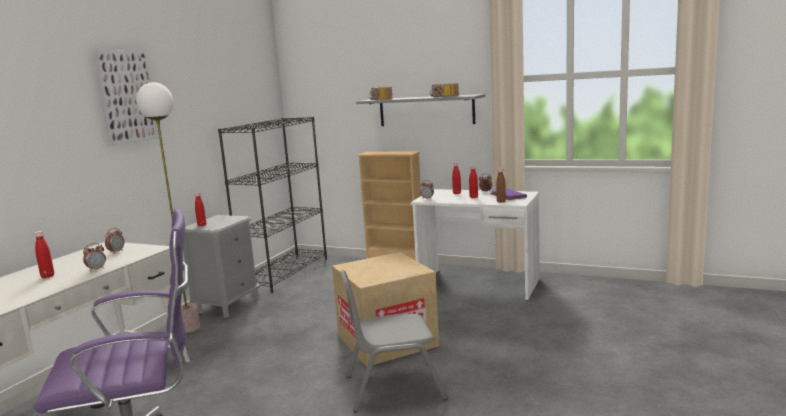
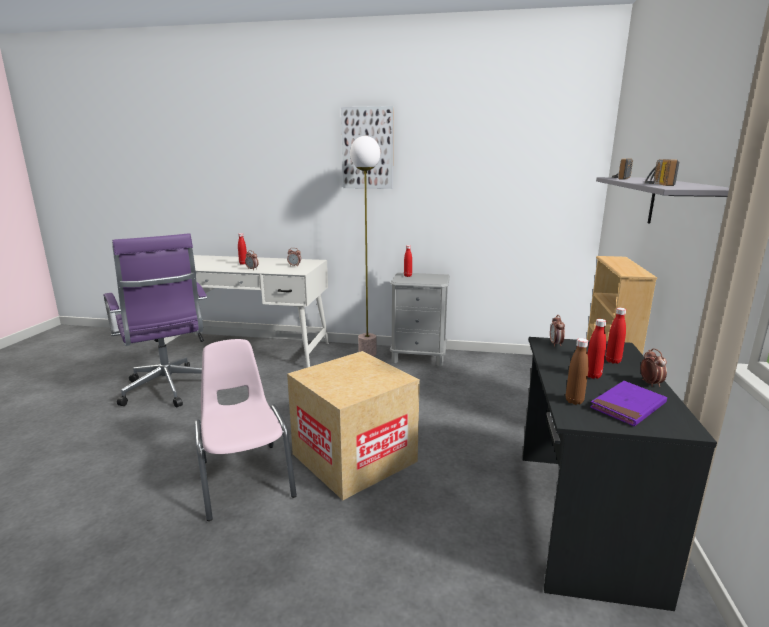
camera: 75 degrees right, 5 degrees up
(285, 272) = (515, 364): black bookcase -> none
(393, 387) = (245, 478): grey chair -> pink chair
(478, 284) = (580, 519): white desk -> black desk

